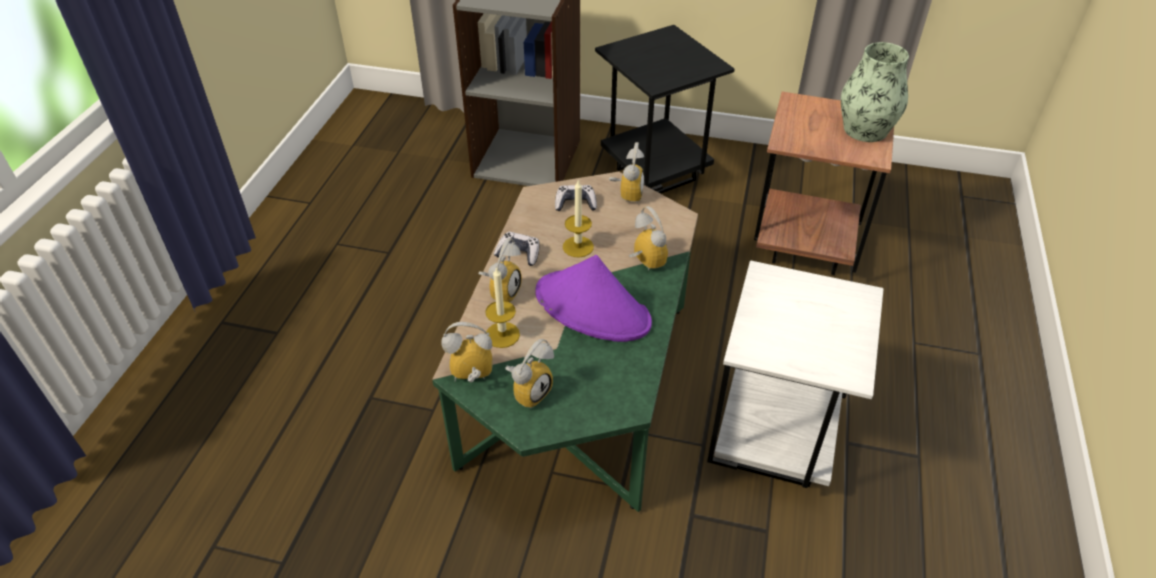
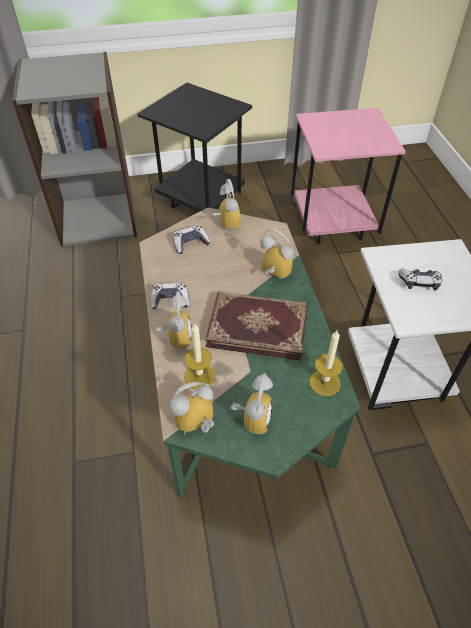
camera: 25 degrees left, 5 degrees up
(578, 247) = (214, 278): candle -> candle (324, 382)
(593, 308) = (258, 326): purple hat -> book
(791, 317) = (419, 283): none -> game controller
(805, 247) = (332, 225): brown side table -> pink side table
(865, 130) = (370, 127): vase -> none

